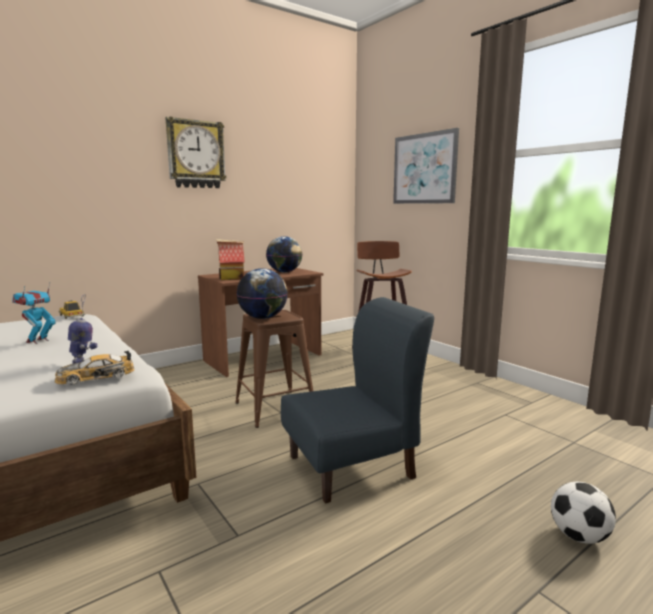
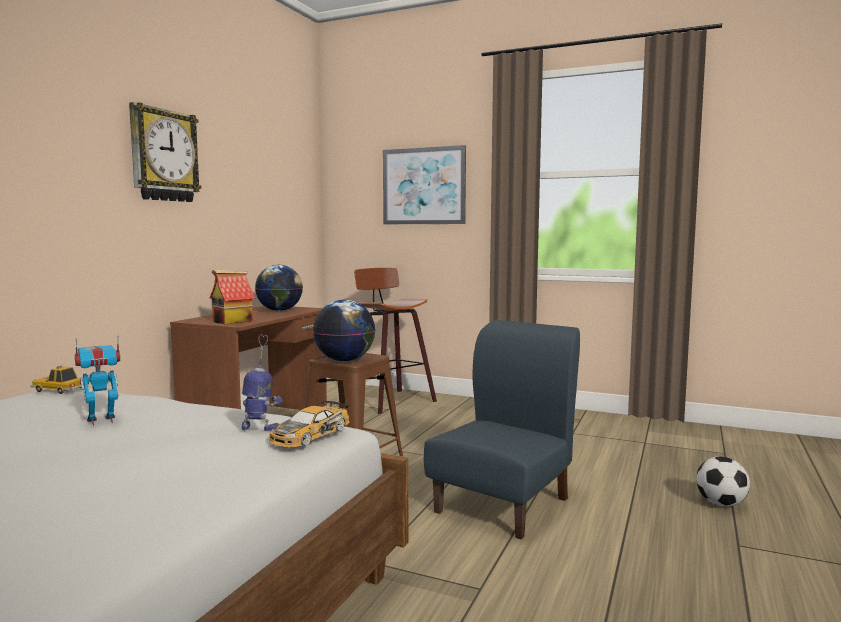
camera: 30 degrees left, 5 degrees down
(38, 341) = (101, 421): toy robot -> toy robot turned 60 degrees clockwise

